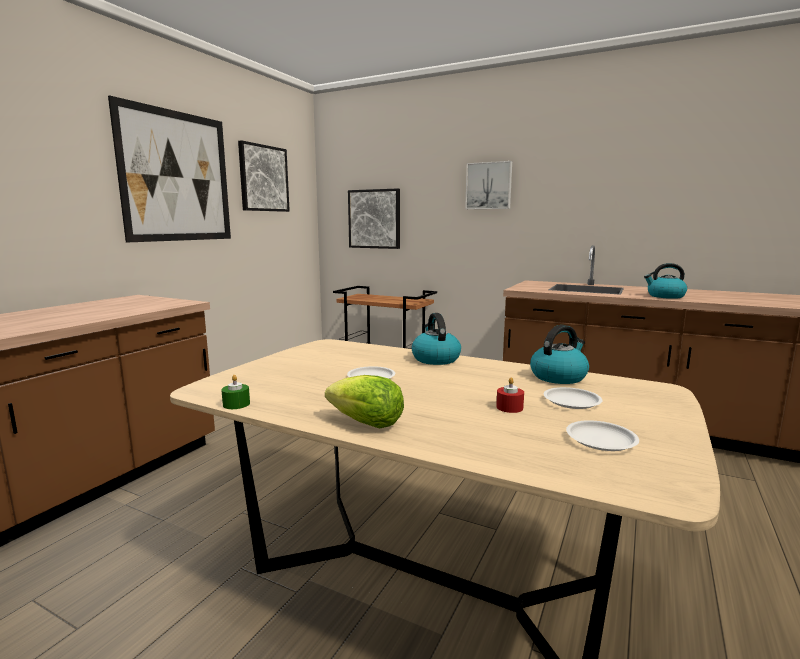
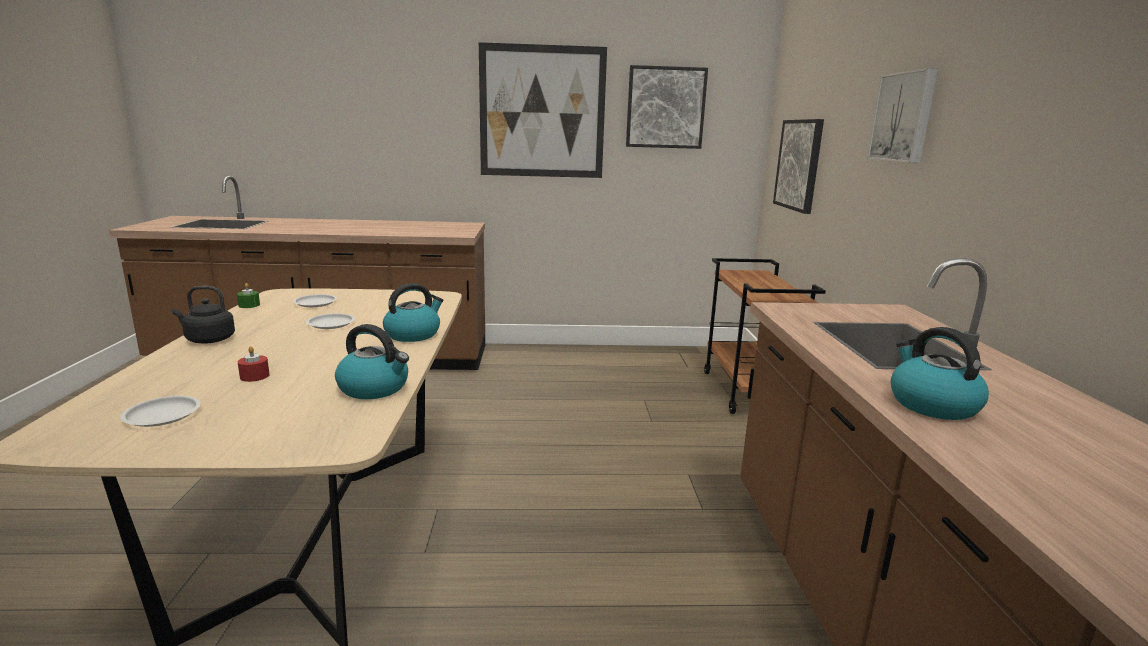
camera: 60 degrees right, 5 degrees up
(366, 424) = (208, 340): lettuce -> black kettle
(572, 401) = (279, 399): white plate -> white plate (316, 303)

